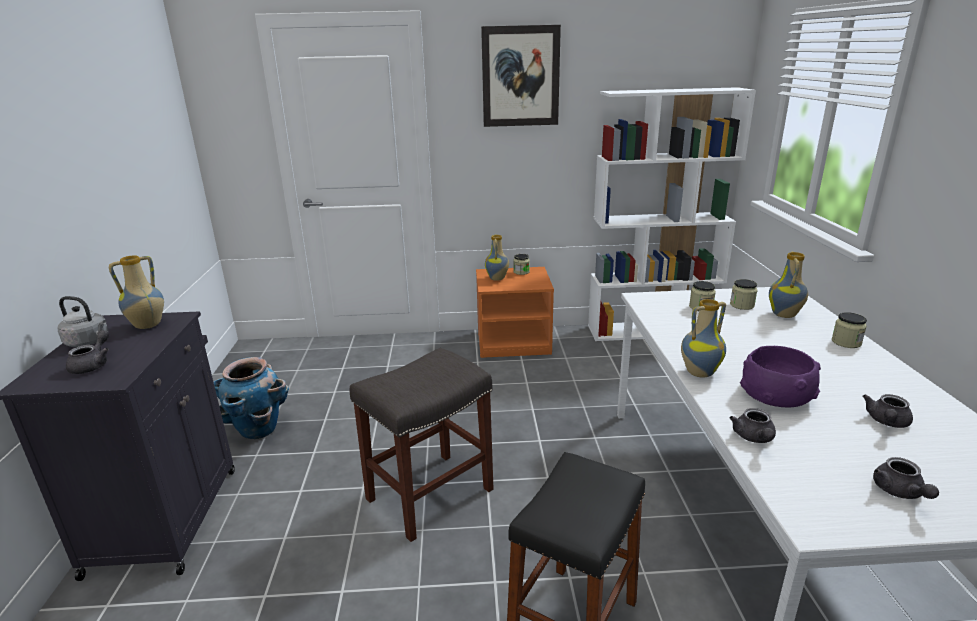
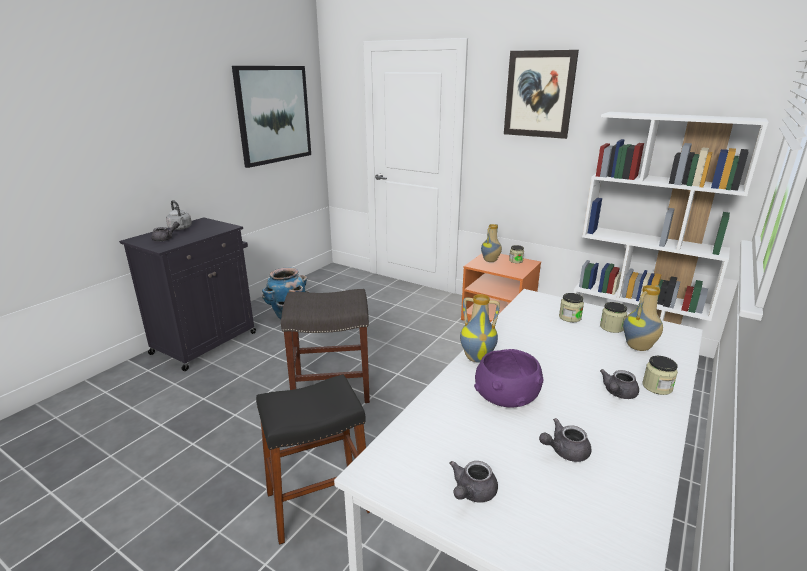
camera: 35 degrees right, 0 degrees up
(142, 131) = (274, 115): none -> picture
(148, 326) = (212, 227): vase -> none
(754, 438) = (433, 410): grey teapot -> grey teapot (618, 393)

